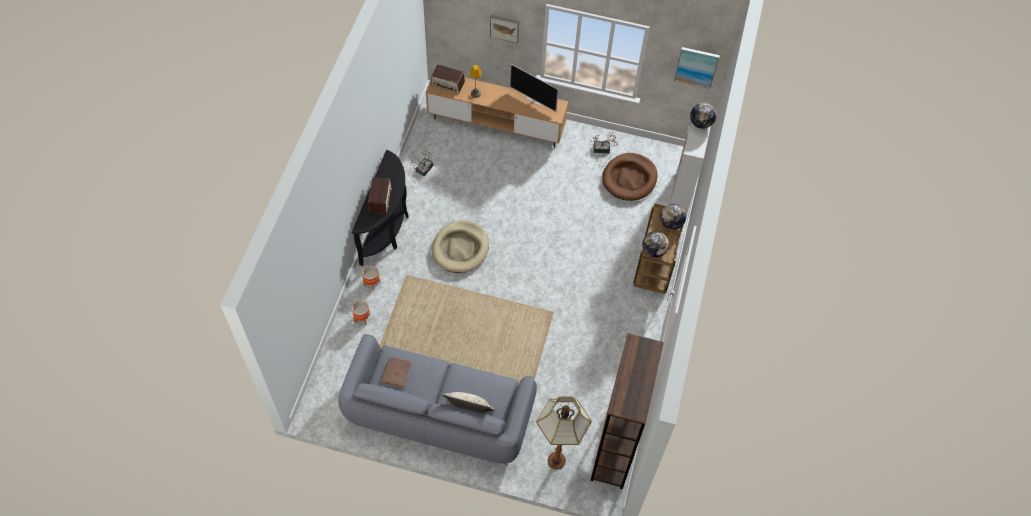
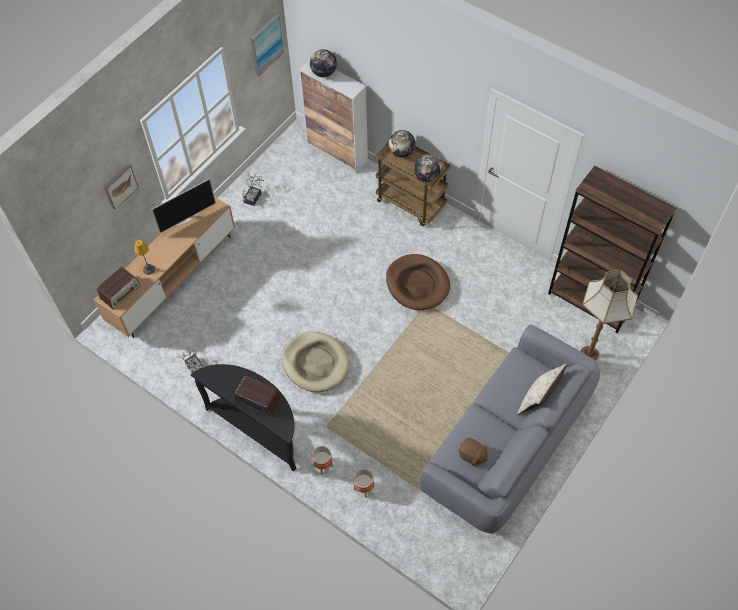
camera: 65 degrees left, 0 degrees up
(396, 373) = (472, 455): brown book -> brown plush toy
(629, 178) = (300, 187): brown dog bed -> brown dog bed (417, 284)

